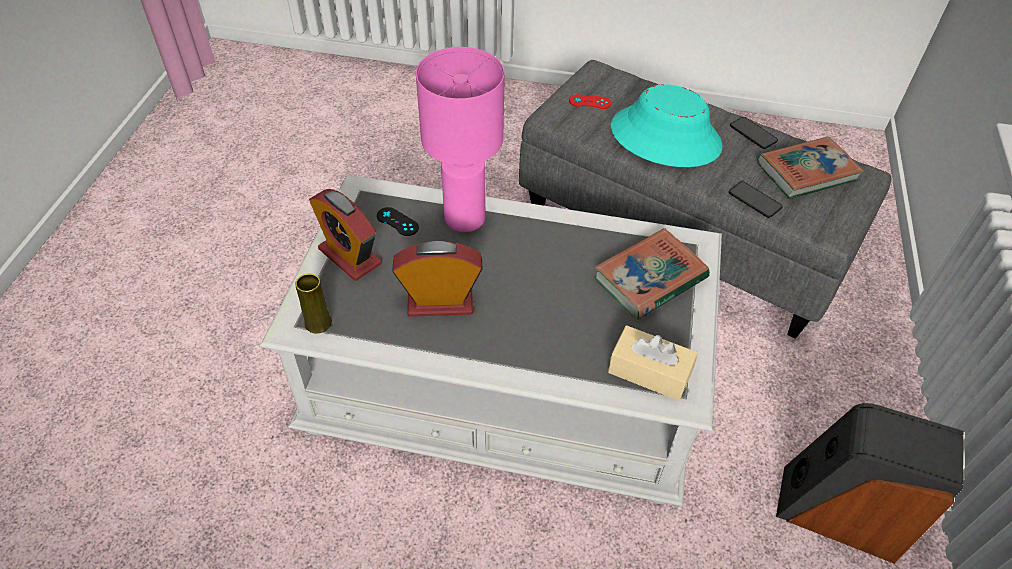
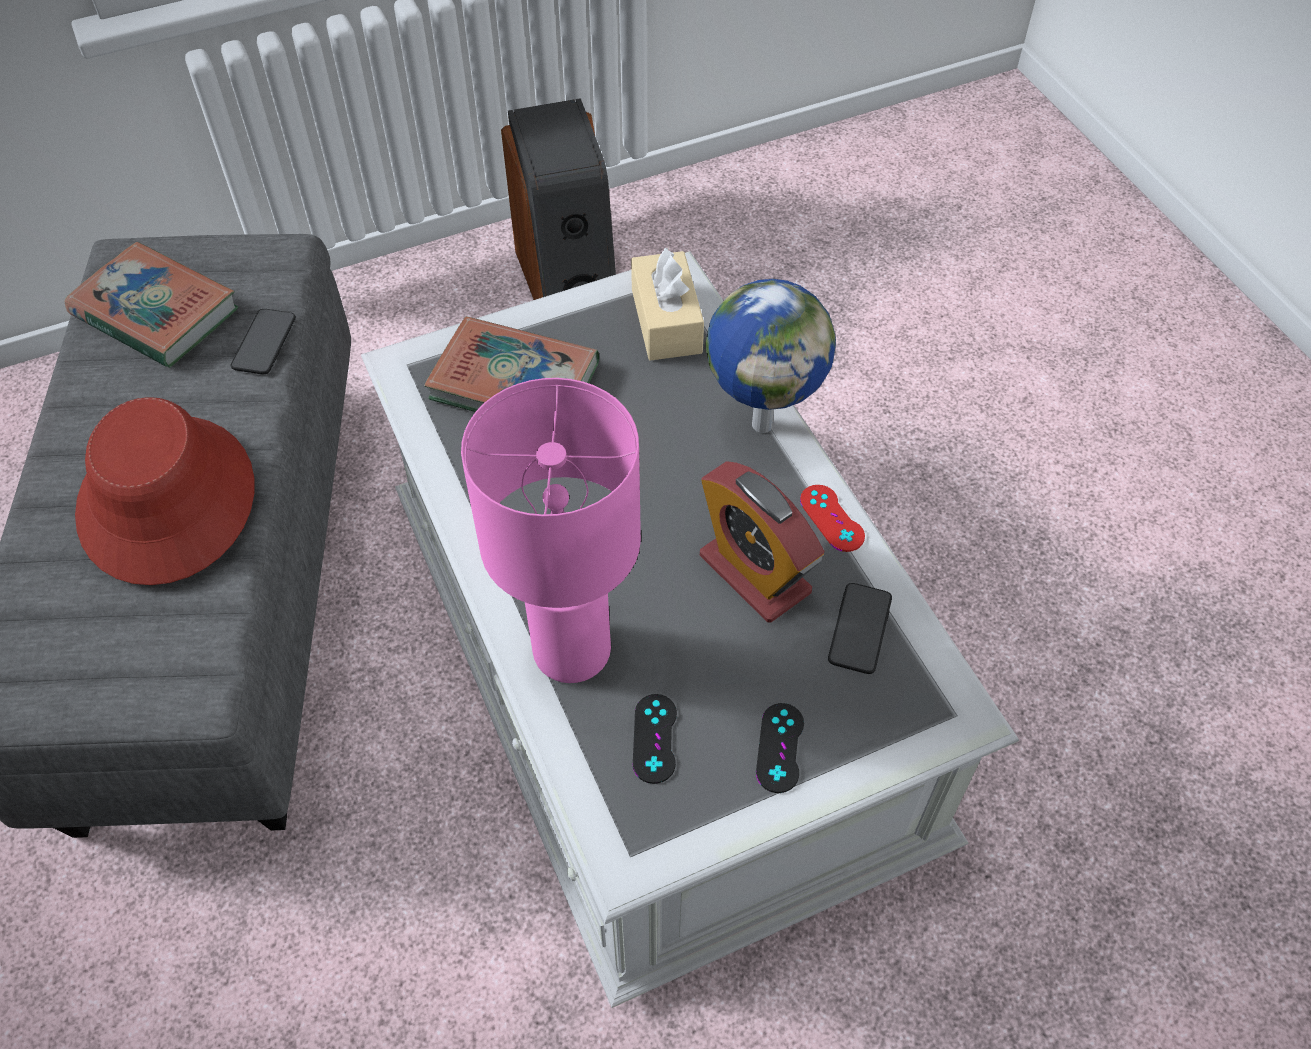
camera: 125 degrees left, 5 degrees up
(318, 323) = (922, 689): yellow vase -> none
(350, 256) = (780, 747): alarm clock -> black game controller
(531, 367) = (762, 423): none -> globe
(589, 102) = (119, 654): red game controller -> red game controller (832, 518)
(665, 137) = (166, 500): turquoise hat -> red hat
(753, 133) = (87, 400): phone -> phone (859, 629)

